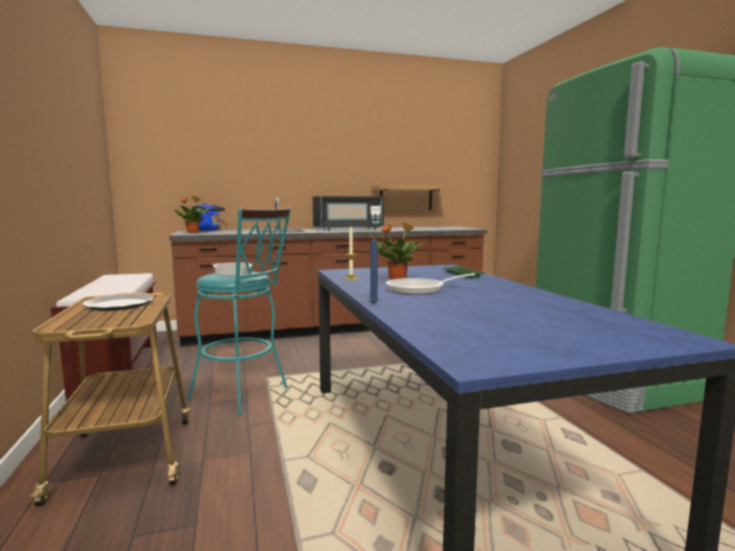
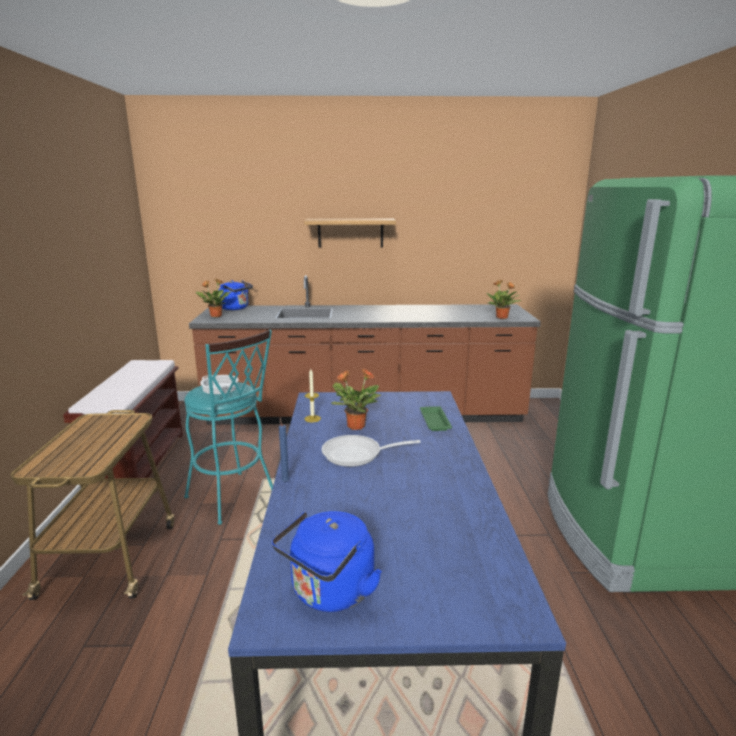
camera: 15 degrees right, 10 degrees up
(119, 305) = (99, 433): plate -> none
(348, 229) = (379, 313): black microwave -> none
(406, 198) = (456, 271): shelf -> shelf (350, 233)
(454, 229) = (502, 317): none -> potted plant
(509, 346) = (330, 593): none -> blue kettle

